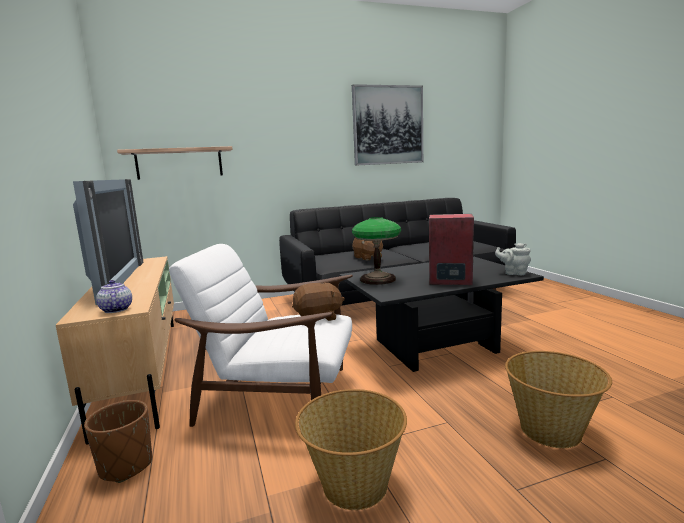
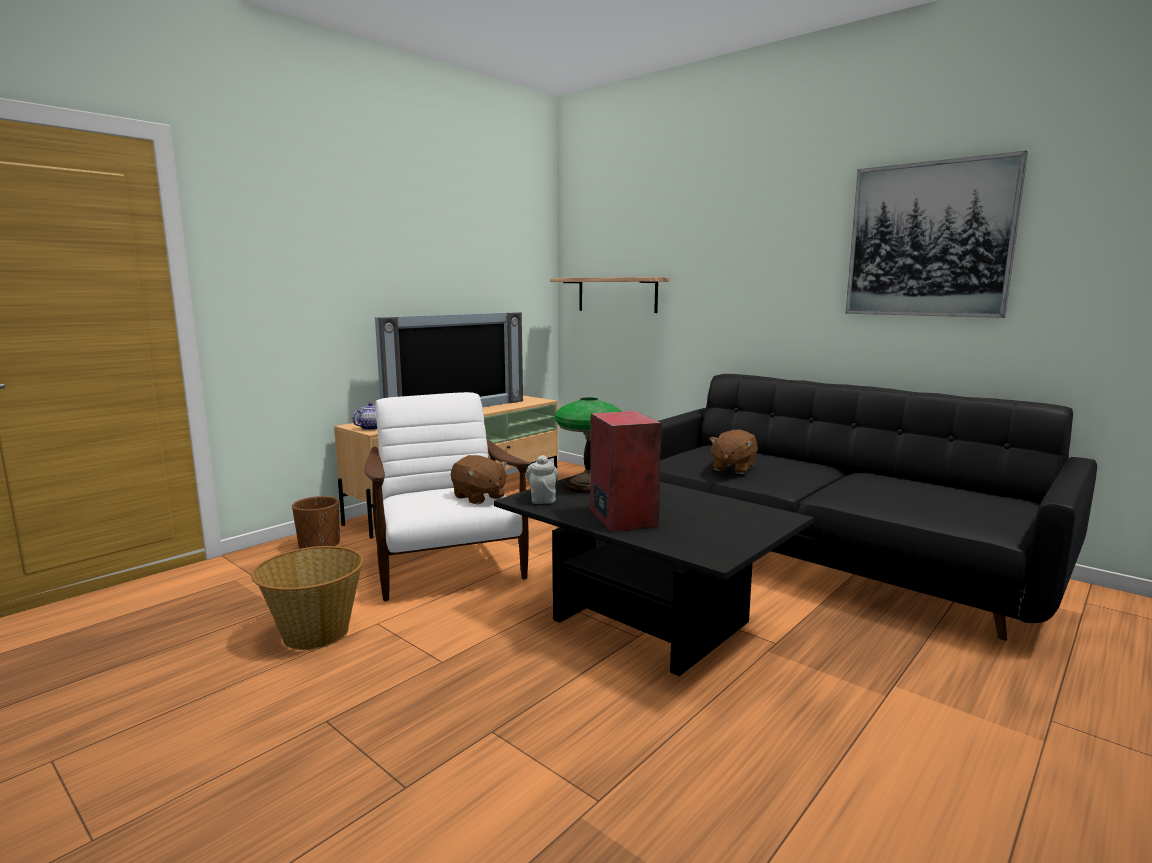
camera: 60 degrees right, 0 degrees up
(514, 273) = (717, 551): grey teapot -> grey teapot (542, 499)
(552, 430) = (456, 739): basket -> none

